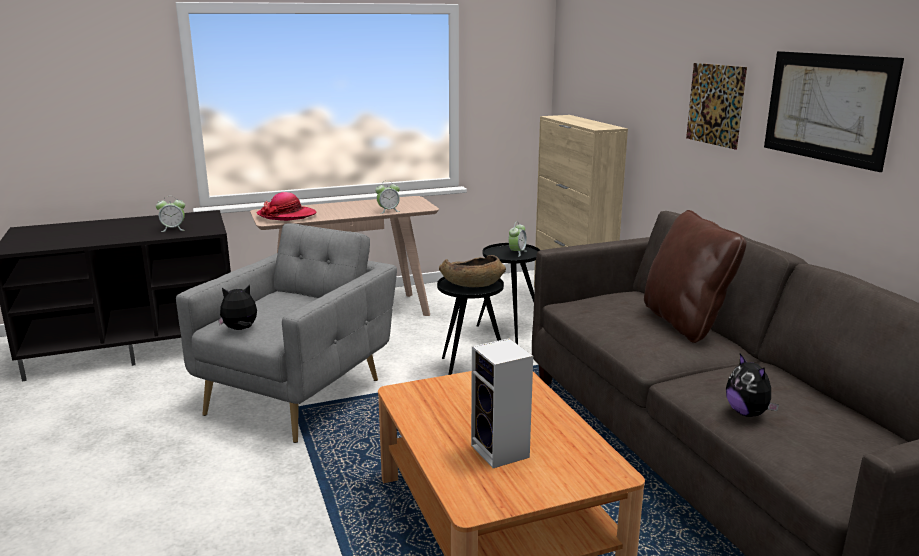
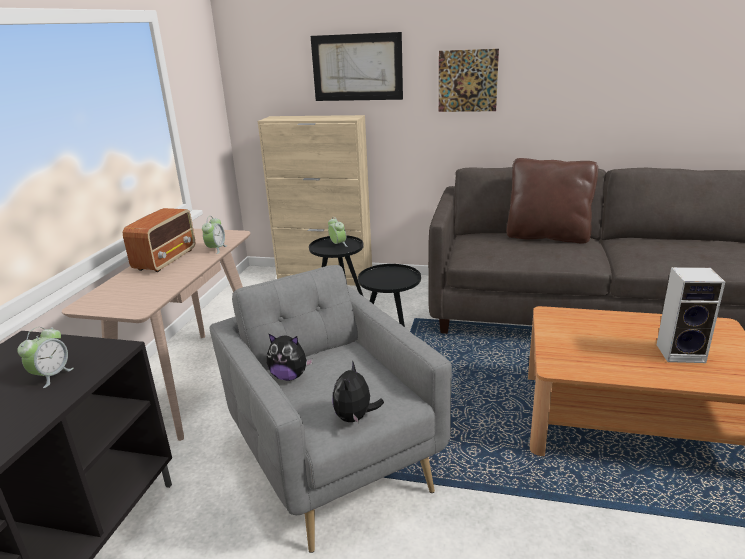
camera: 55 degrees left, 5 degrees up
(287, 215) = (132, 296): hat -> none
(353, 206) = (166, 259): none -> radio
(471, 284) = (388, 276): brown bowl -> none
(748, 413) = (690, 261): plush toy -> plush toy (289, 376)
(827, 107) = (579, 68): picture -> picture (357, 67)

